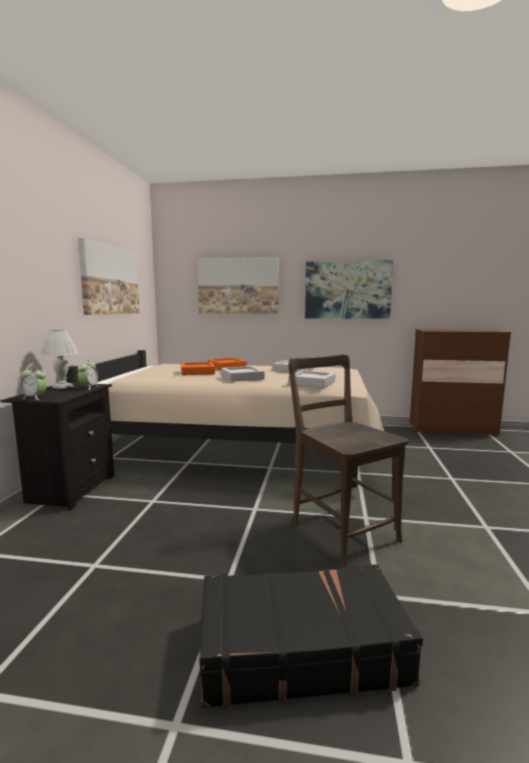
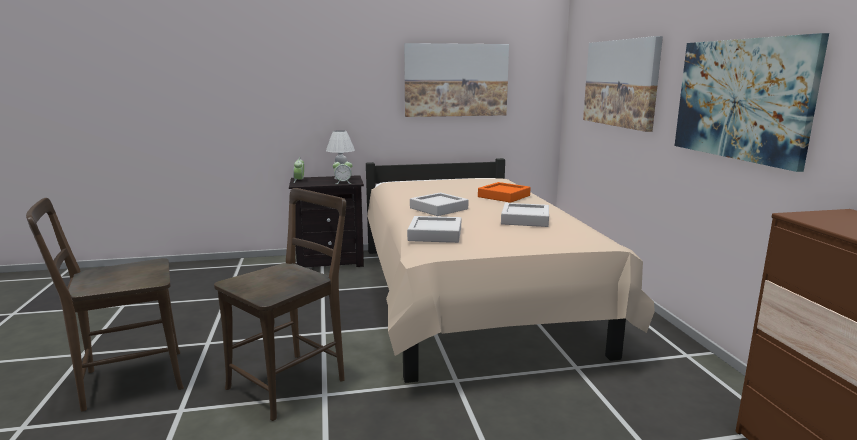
camera: 70 degrees right, 5 degrees up
(197, 372) = (454, 193): orange tray -> none
(300, 648) = (127, 381): black suitcase -> brown chair

